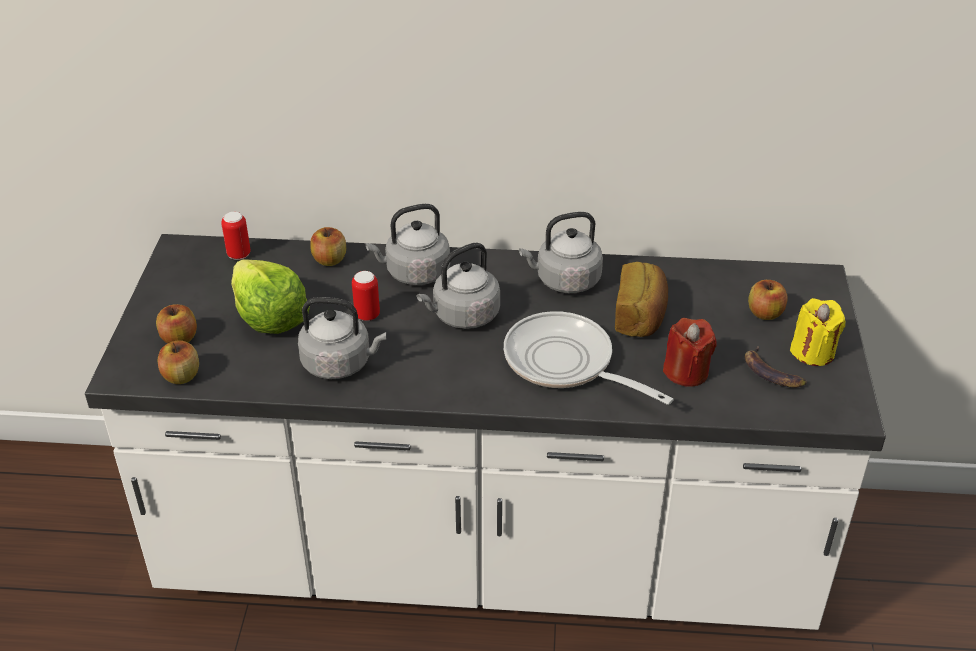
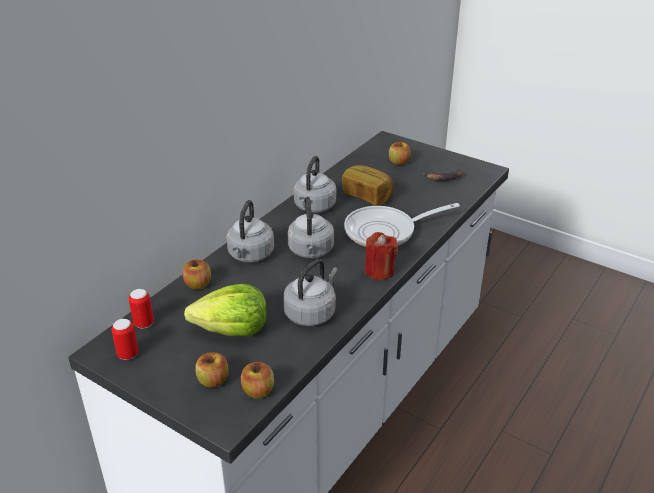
camera: 60 degrees left, 5 degrees down
(367, 315) = (273, 287): can -> can (128, 354)
(686, 372) = (424, 199): red candle -> red candle (379, 271)
(812, 352) = (438, 162): yellow candle -> none

